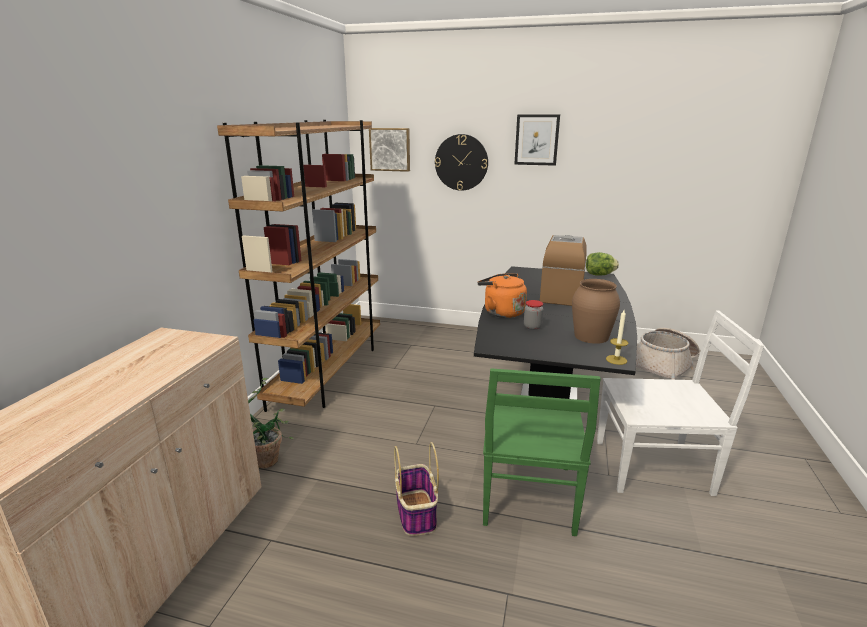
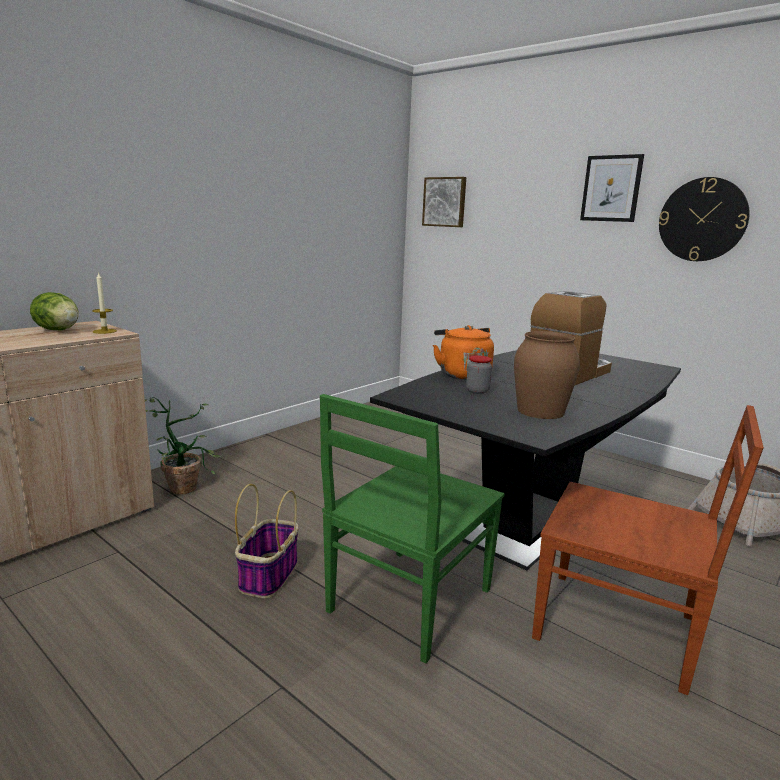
camera: 25 degrees right, 5 degrees down
(329, 372) = (315, 433): brown bookcase -> none
(461, 162) = (519, 217): wall clock -> wall clock (702, 220)
(599, 275) = (656, 365): lettuce -> lettuce (58, 330)
(616, 360) = (536, 435): candle -> candle (104, 331)
(655, 467) = (620, 629): white chair -> brown chair

